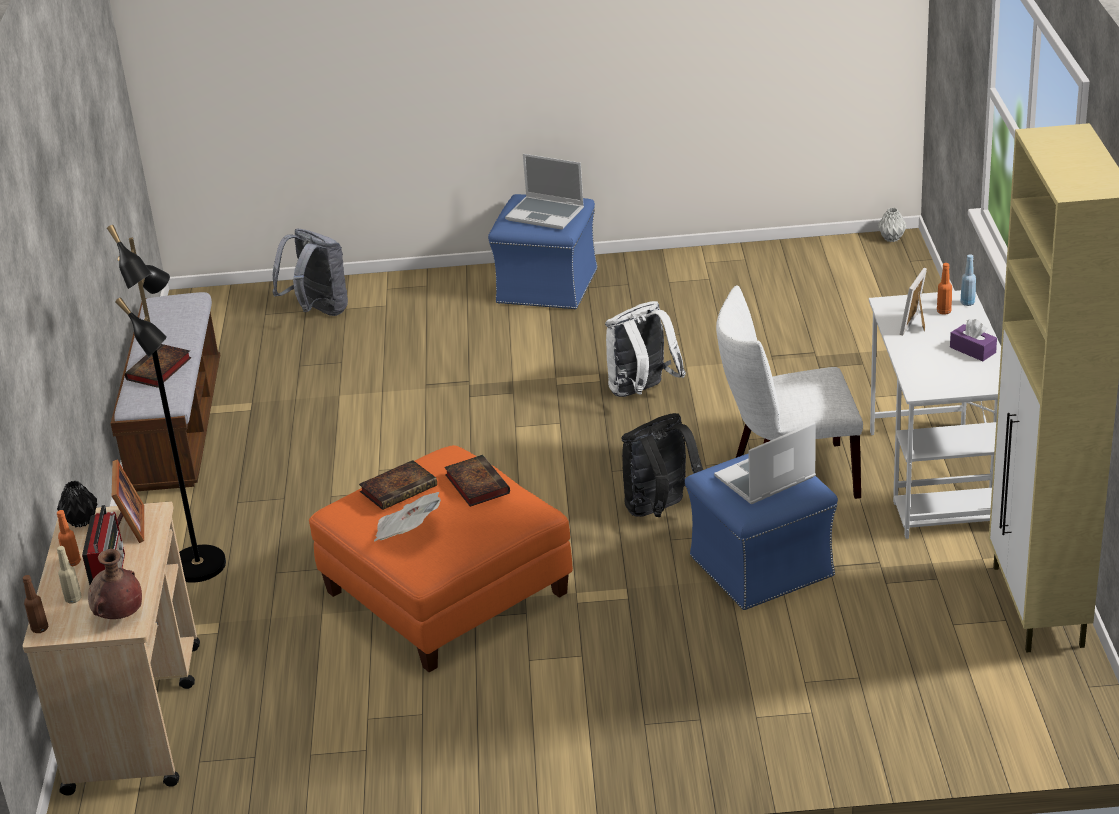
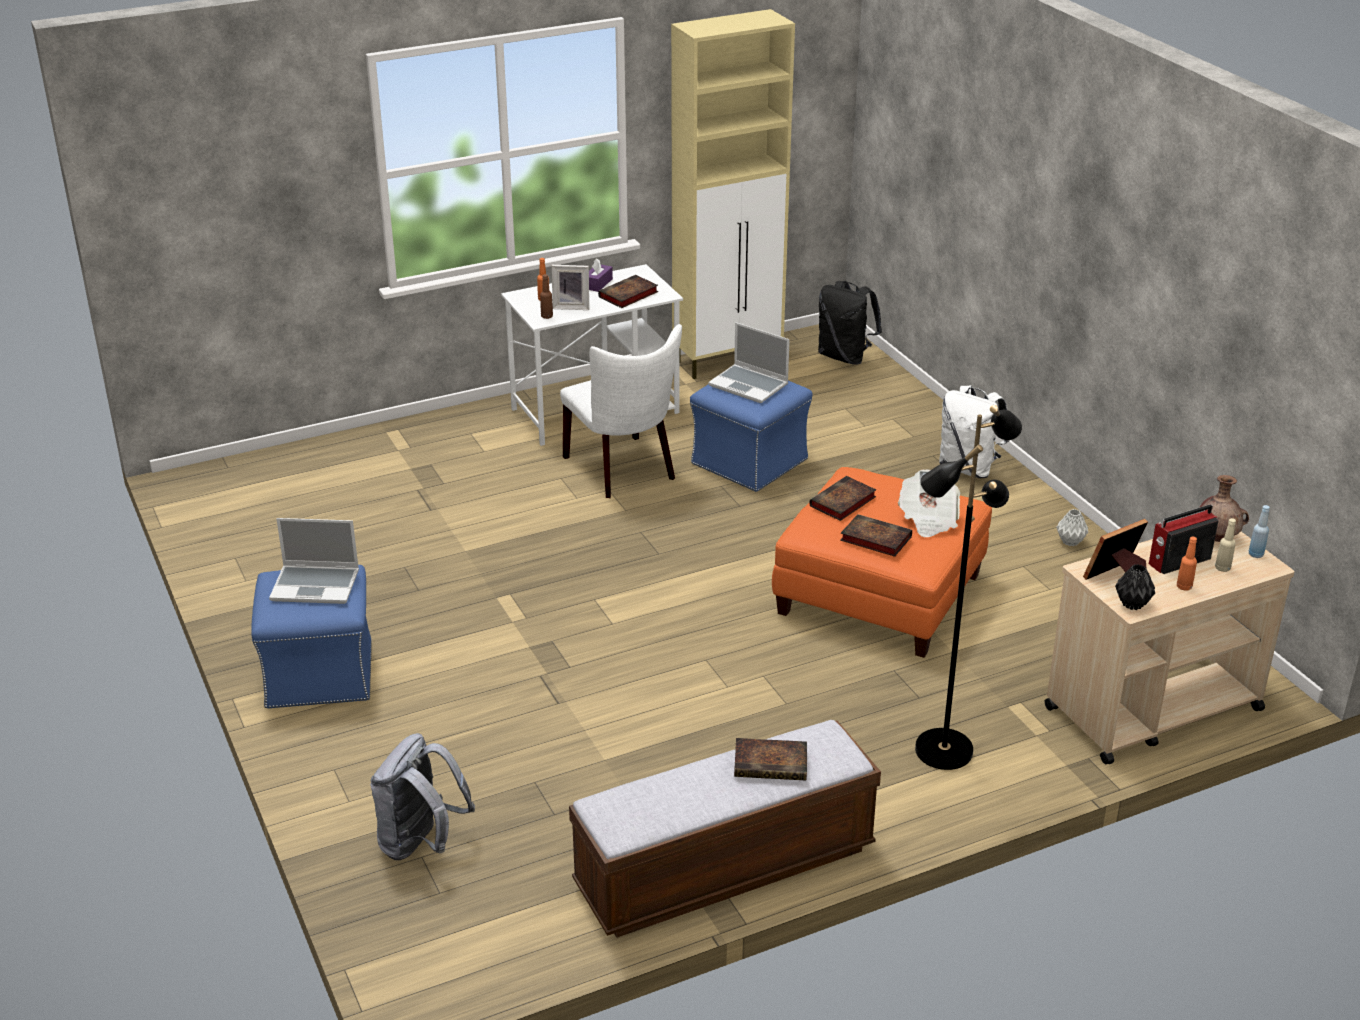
camera: 115 degrees left, 0 degrees up
(40, 628) = (1269, 570): brown bottle -> brown bottle (547, 316)
(546, 214) = (316, 585): laptop -> laptop turned 90 degrees clockwise
(642, 392) = (521, 565): white backpack -> white backpack (968, 468)
(661, 511) = (704, 517): black backpack -> black backpack (845, 357)
(892, 238) = (180, 483): grey vase -> grey vase (1069, 542)
(929, 365) = (627, 295): none -> book
(967, 303) = (526, 292): blue bottle -> blue bottle (1255, 554)

